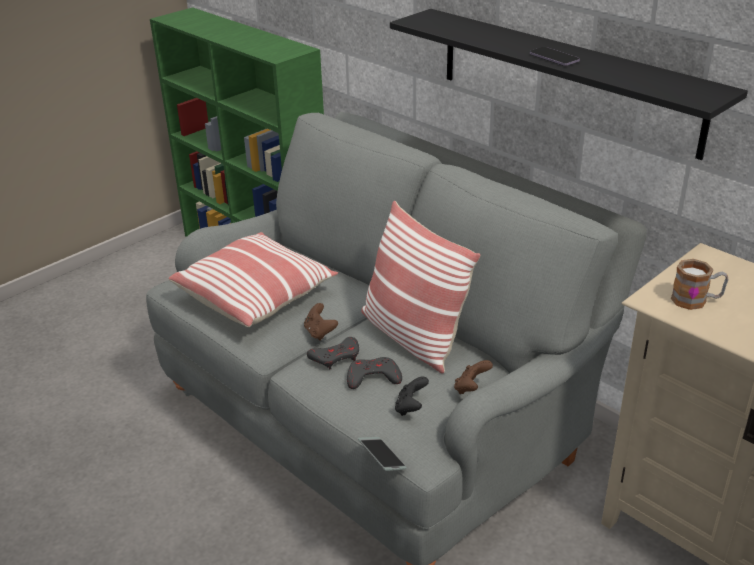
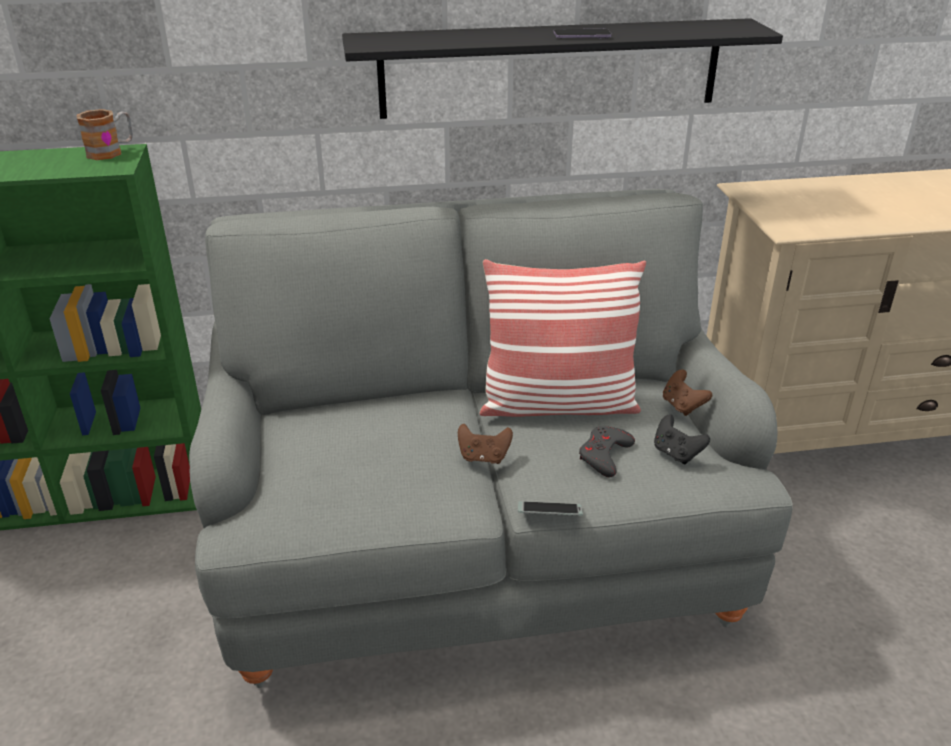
camera: 55 degrees left, 0 degrees up
(256, 295) = (358, 471): pillow -> none
(336, 357) = (542, 464): grey game controller -> none
(382, 458) = (737, 506): phone -> phone (549, 514)
(696, 300) = (805, 217): mug -> mug (111, 152)

